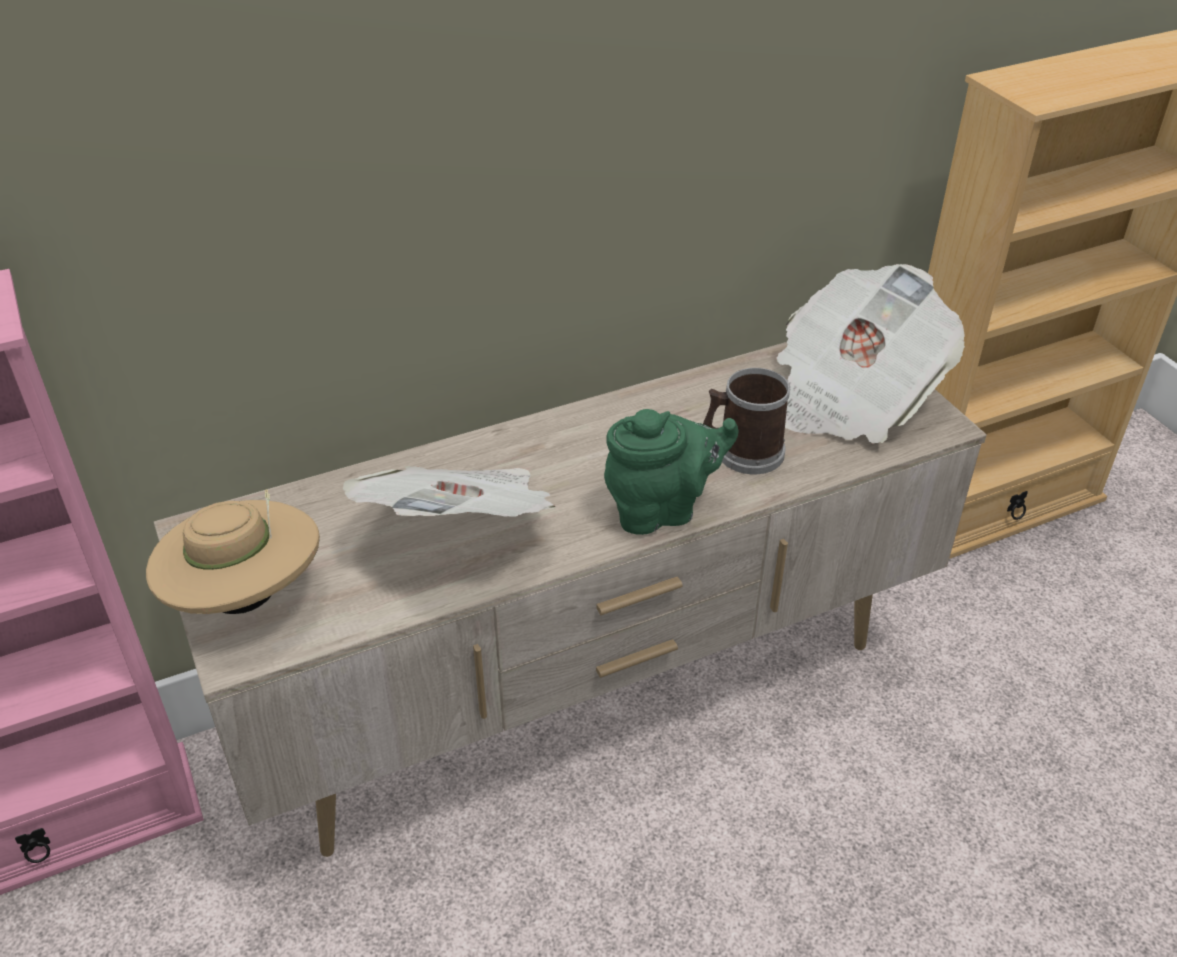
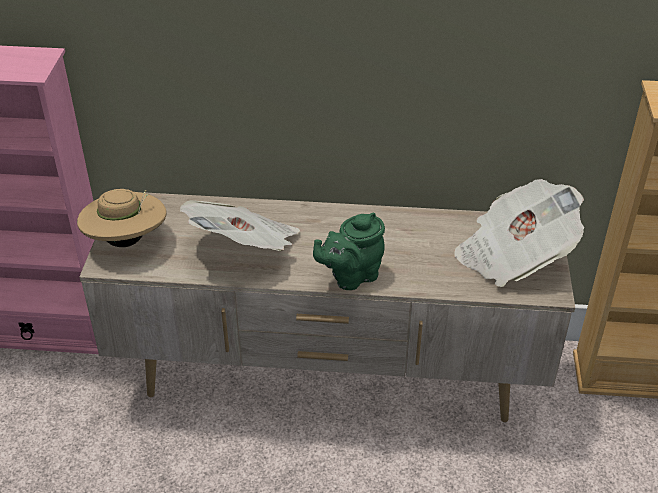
camera: 30 degrees right, 0 degrees up
(661, 510) = (351, 276): green teapot -> green teapot turned 135 degrees clockwise
(742, 452) = (421, 263): mug -> none

